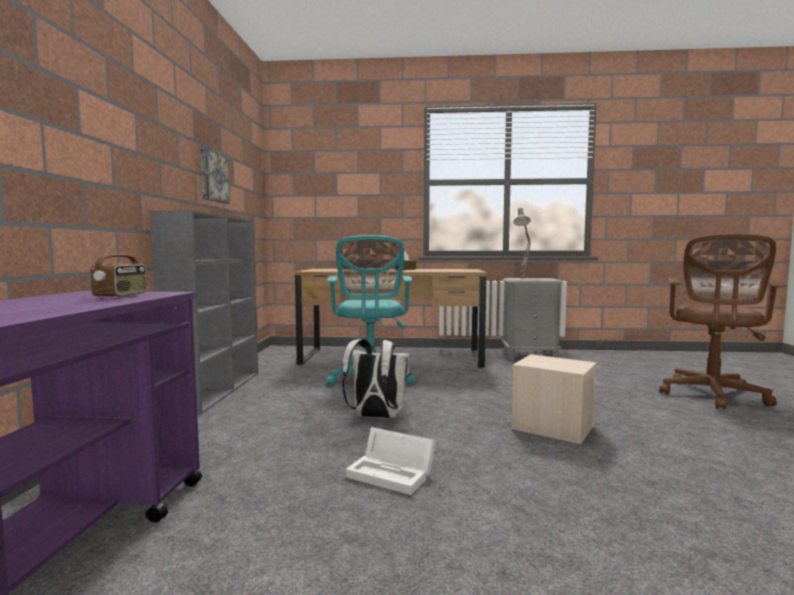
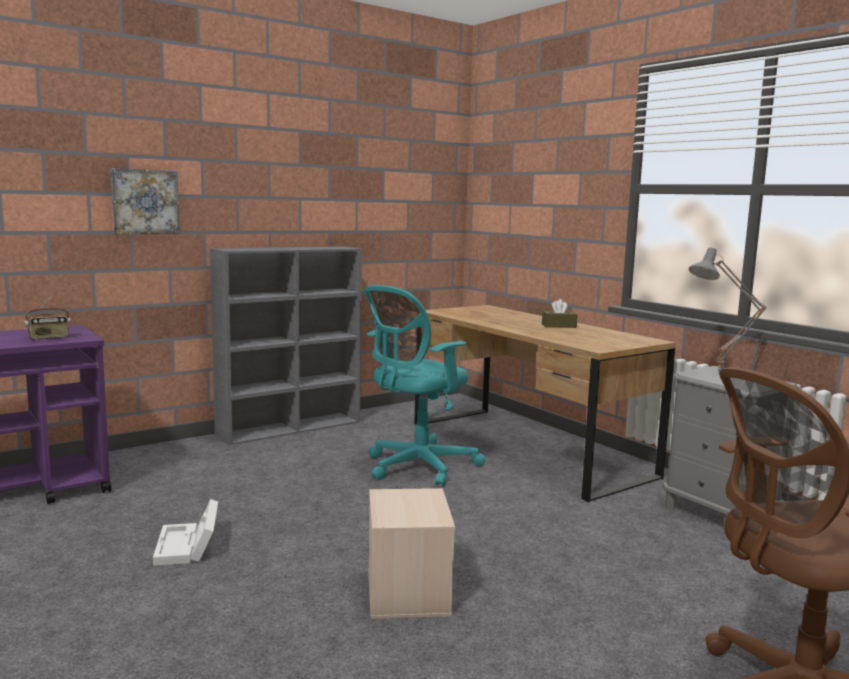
camera: 50 degrees right, 5 degrees up
(213, 176) = (332, 198): picture -> picture (144, 201)
(376, 417) = (310, 502): white backpack -> none

